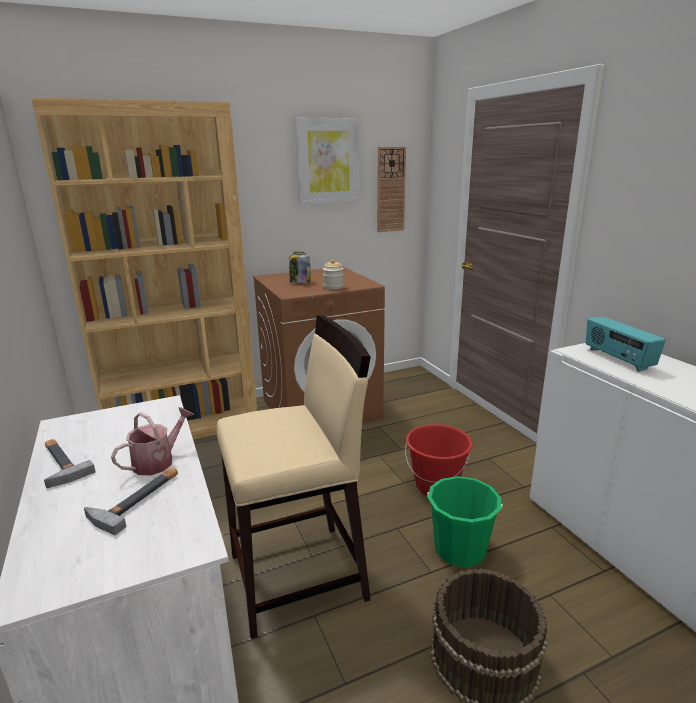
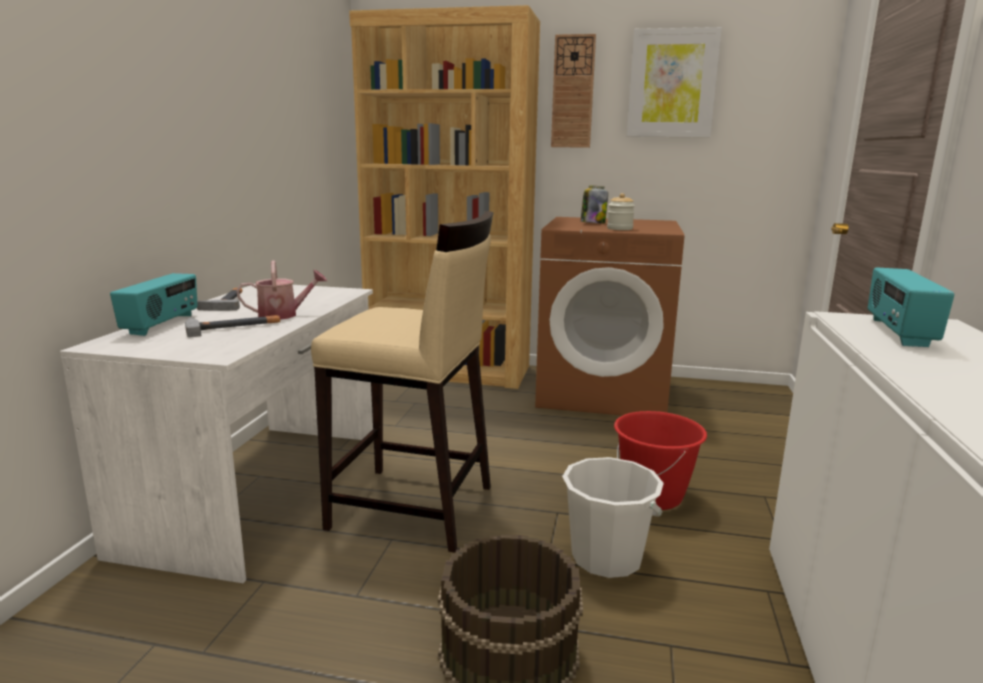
camera: 35 degrees right, 5 degrees down
(47, 528) = (162, 324): none -> radio
(390, 190) = (763, 124): wall clock -> wall clock (573, 92)
(460, 549) = (607, 558): green bucket -> white bucket

